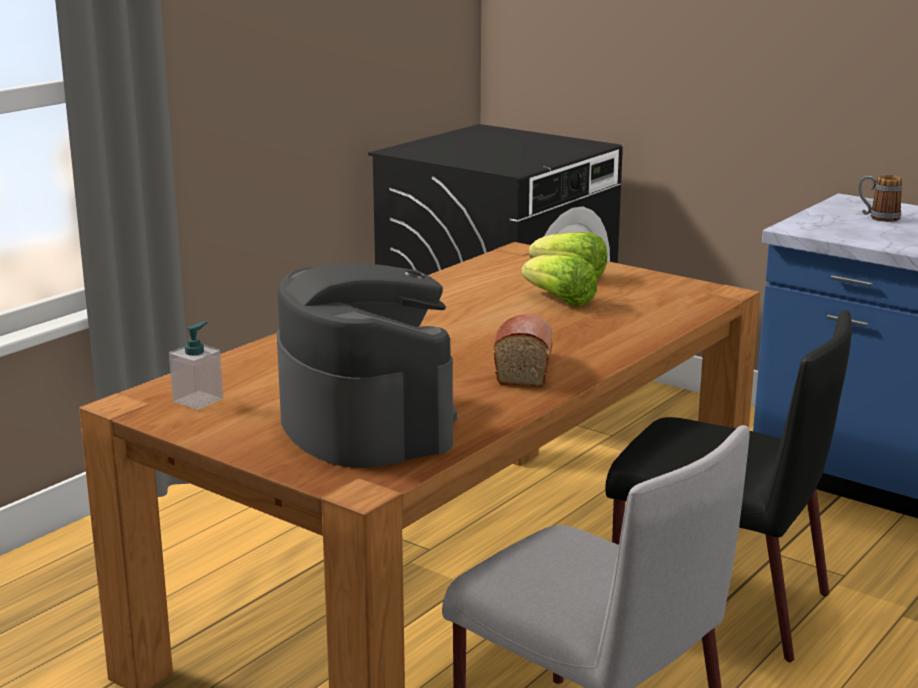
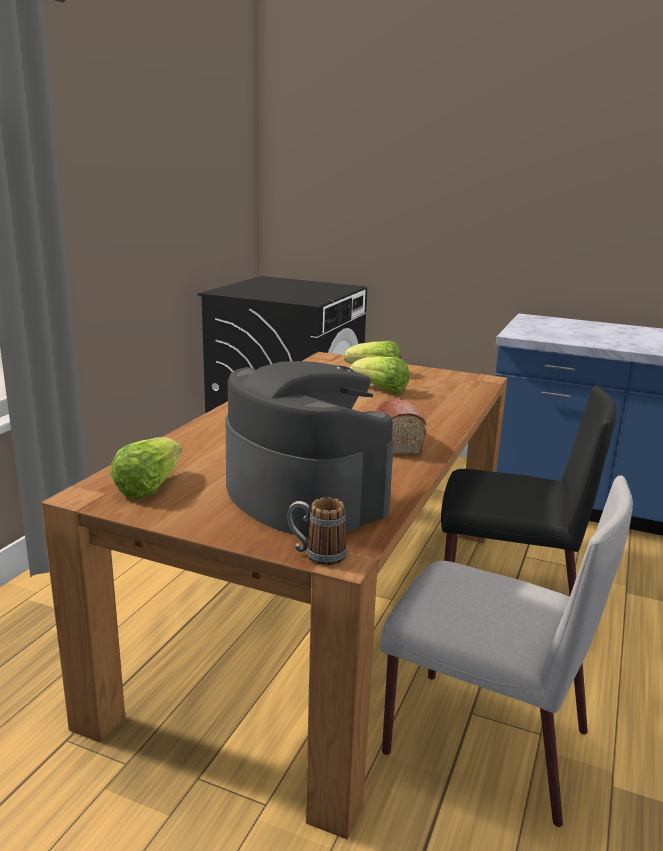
camera: 15 degrees left, 0 degrees up
(198, 400) = (149, 487): soap dispenser -> lettuce
(877, 217) = (558, 326): mug -> mug (316, 555)

